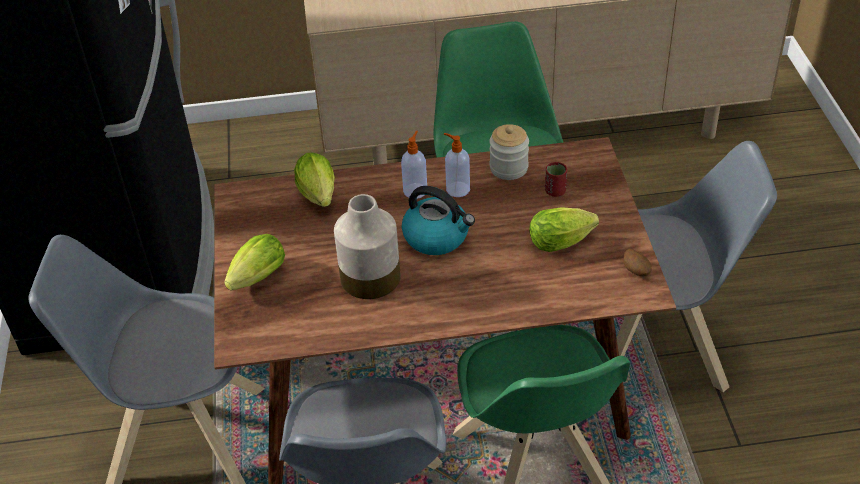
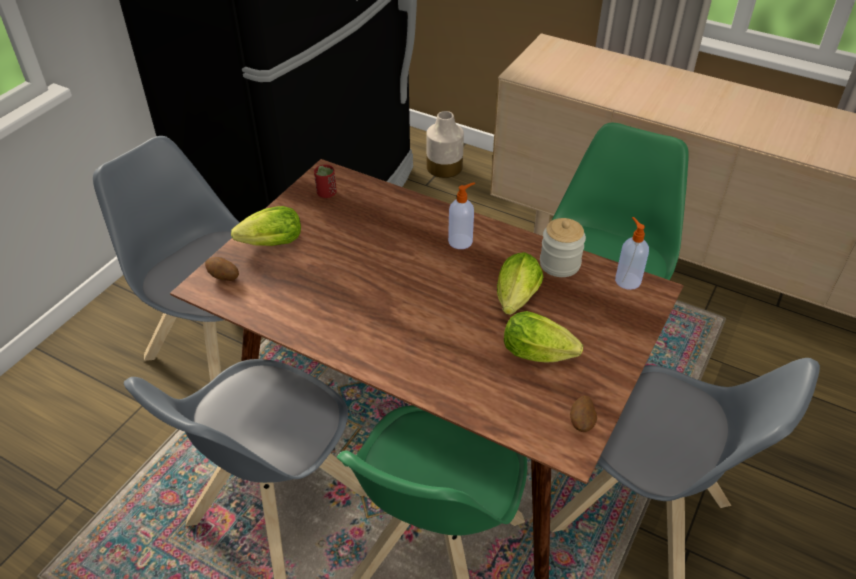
camera: 35 degrees right, 0 degrees up
(248, 328) = (223, 277): none -> potato
(319, 197) = (382, 207): lettuce -> lettuce (515, 302)
(370, 277) = (350, 291): beige vase -> beige vase (444, 167)
(437, 237) = (437, 288): kettle -> none
(457, 189) = (496, 258): soap dispenser -> soap dispenser (627, 280)
(555, 191) = (580, 306): red cup -> red cup (326, 193)

